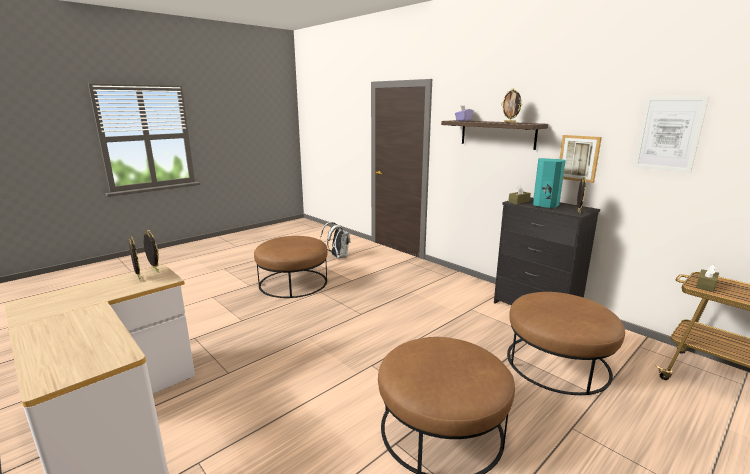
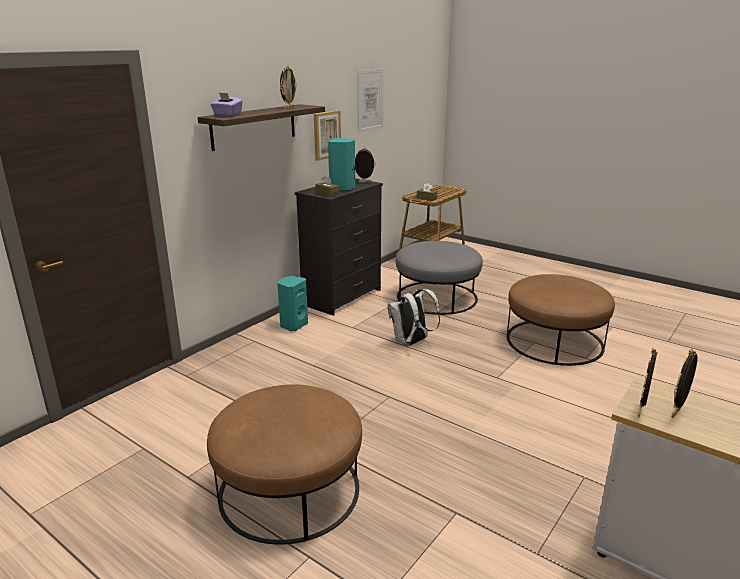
camera: 100 degrees left, 5 degrees up
(337, 256) = (144, 455): white backpack -> white backpack (411, 342)
(472, 288) = (293, 325): none -> turquoise speaker
(557, 362) = (437, 297): brown ottoman -> grey ottoman

